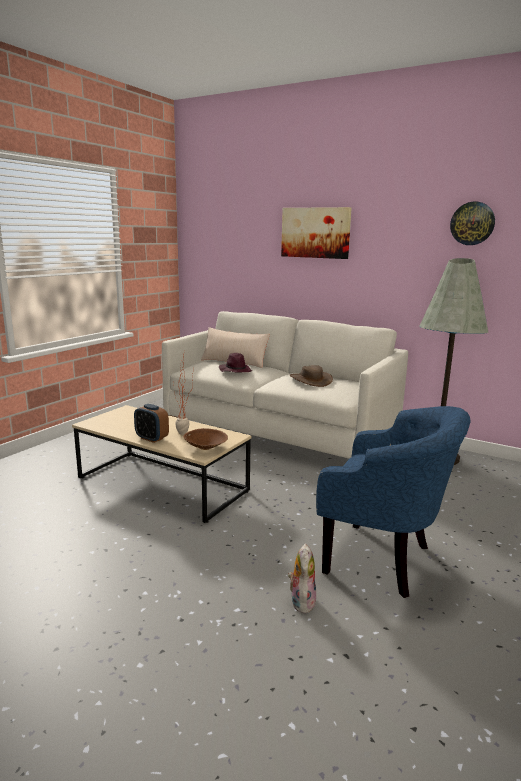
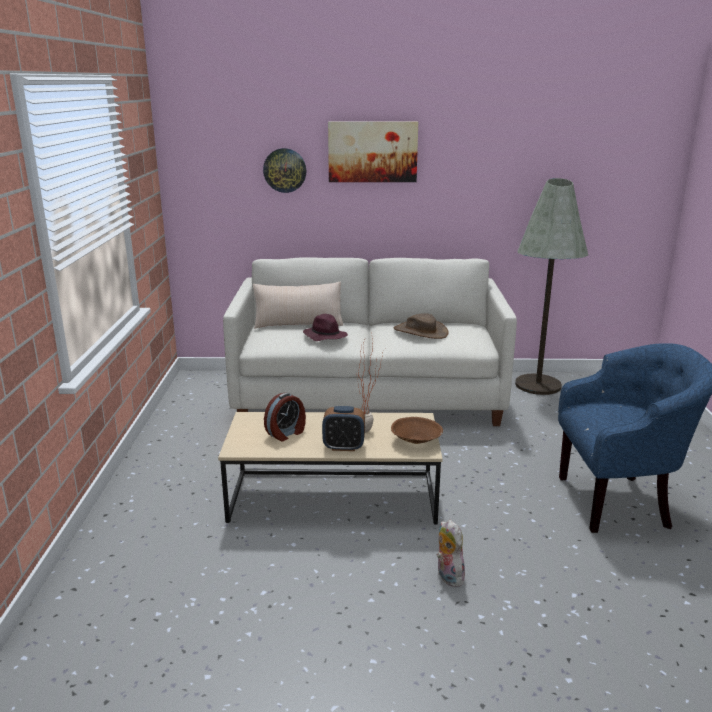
camera: 30 degrees left, 5 degrees up
(132, 423) = (286, 433): none -> alarm clock
(301, 601) = (609, 564): plush toy -> plush toy (447, 576)
(472, 223) = (553, 139): wall clock -> wall clock (285, 170)

